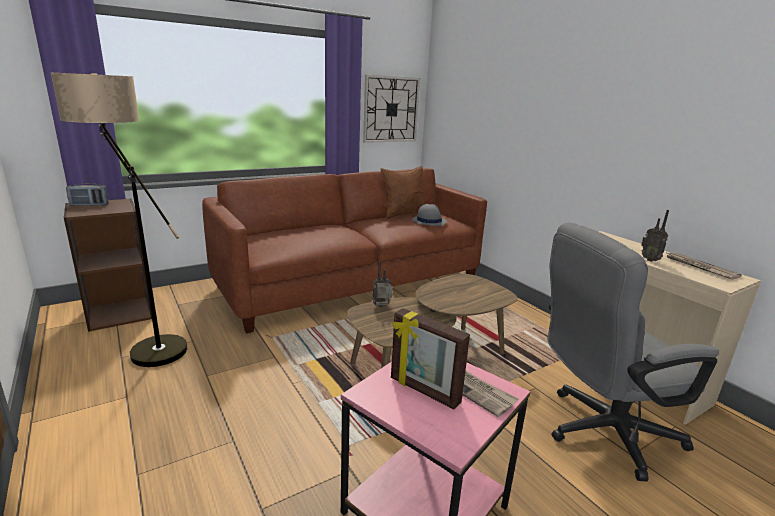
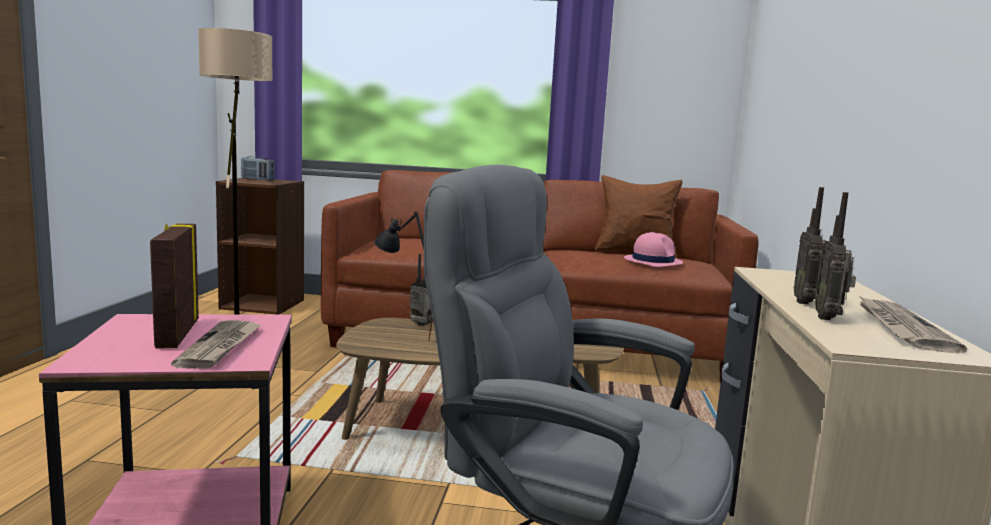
camera: 40 degrees right, 10 degrees down
(391, 109) = (672, 100): wall clock -> none
(391, 319) = (402, 335): none -> black table lamp
(429, 221) = (652, 261): grey hat -> pink hat
(679, 269) = (830, 318): none -> radio

